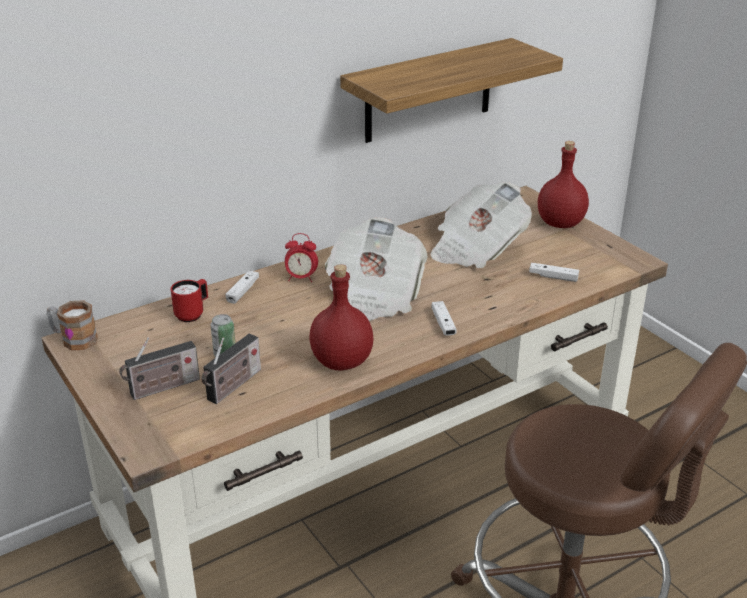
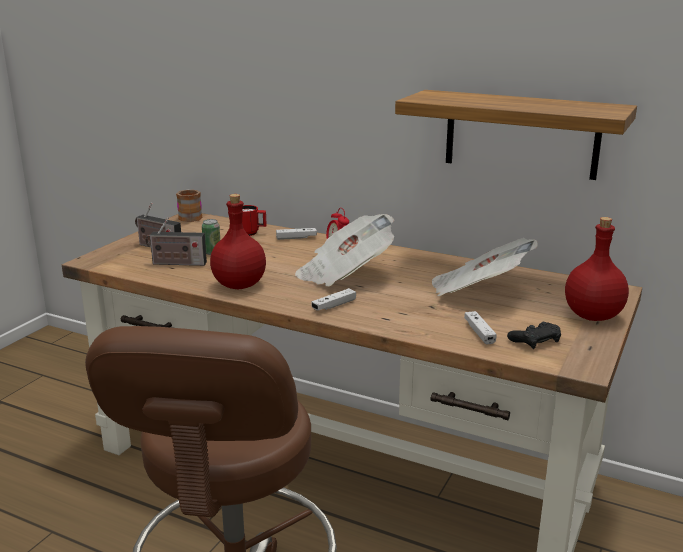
camera: 60 degrees right, 10 degrees down
(583, 260) = (535, 340): none -> black game controller

